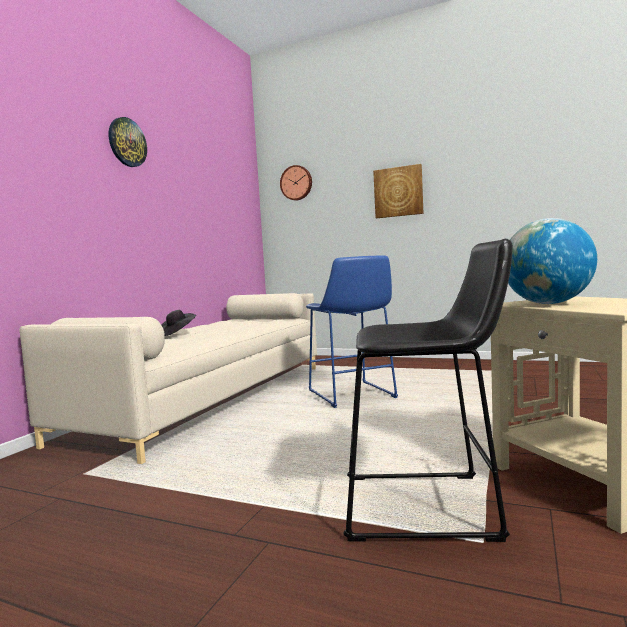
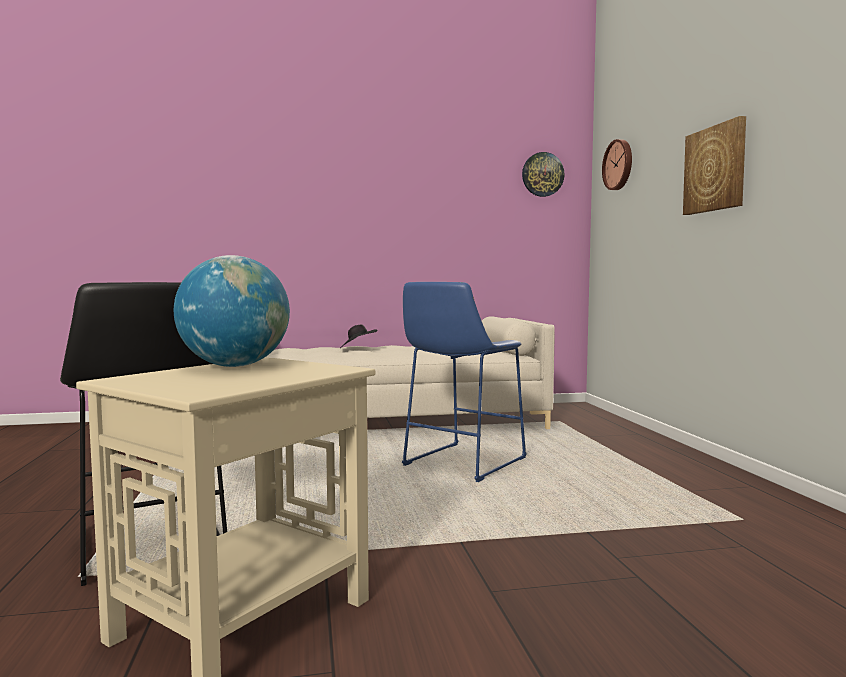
camera: 55 degrees right, 0 degrees up
(127, 142) = (353, 156): wall clock -> wall clock (542, 174)

